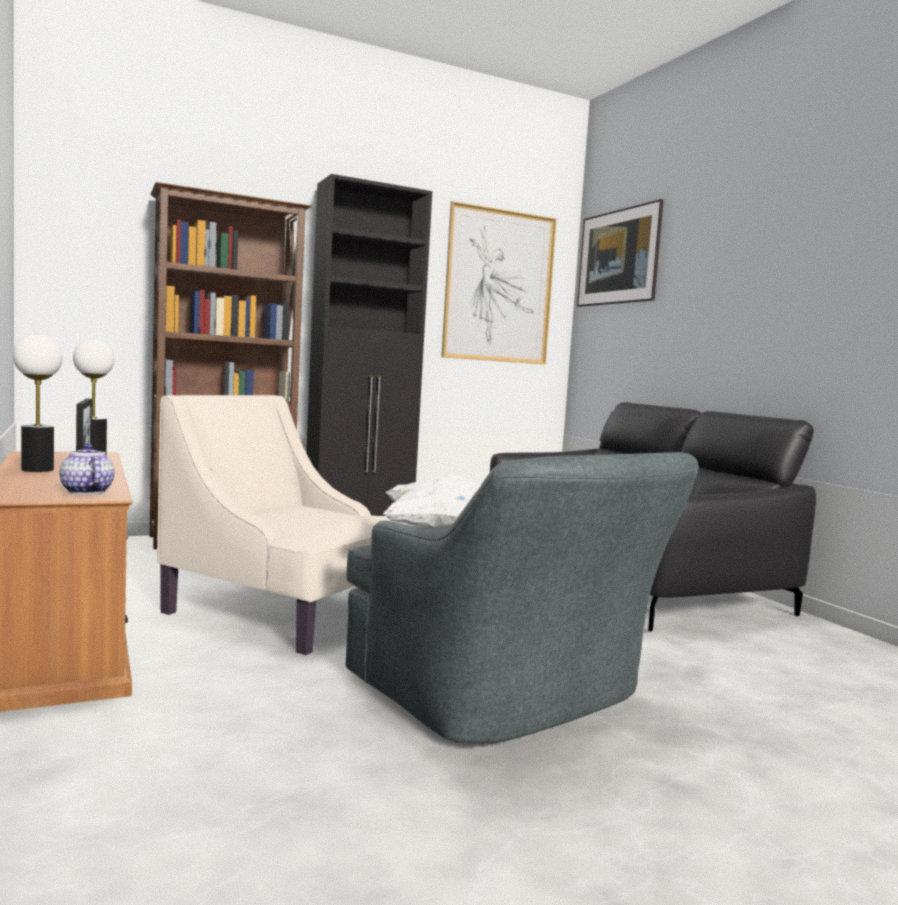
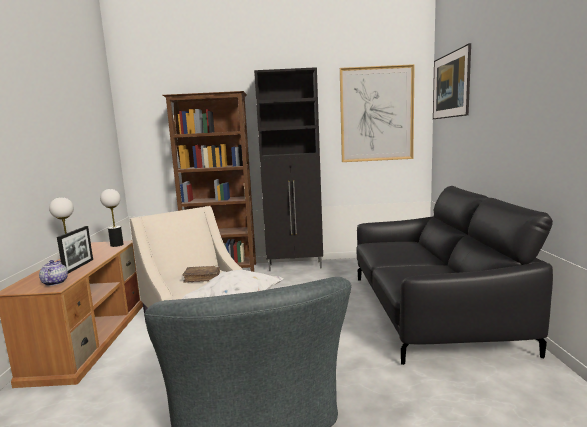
camera: 25 degrees right, 5 degrees up
(310, 512) = (202, 278): none -> brown book

